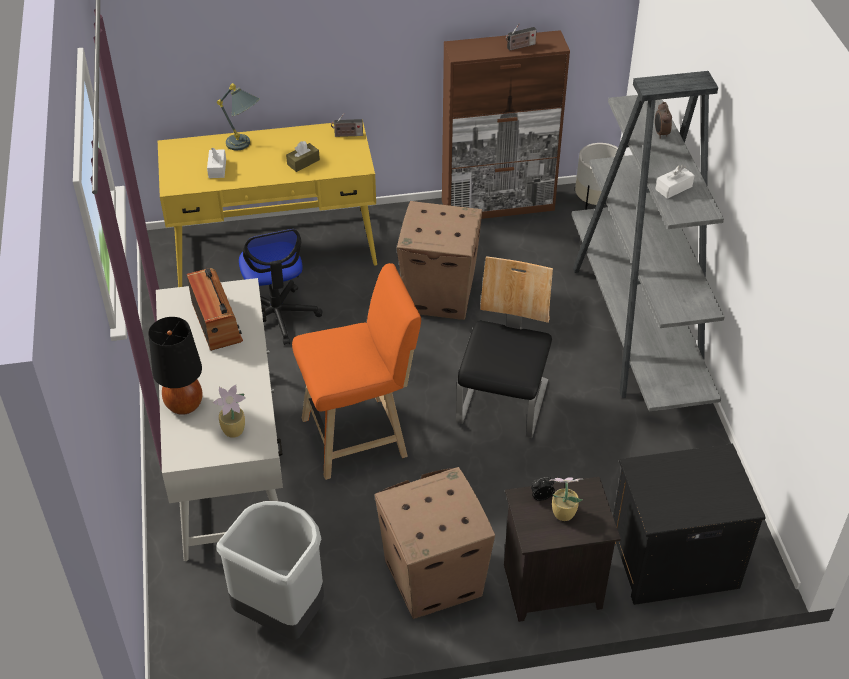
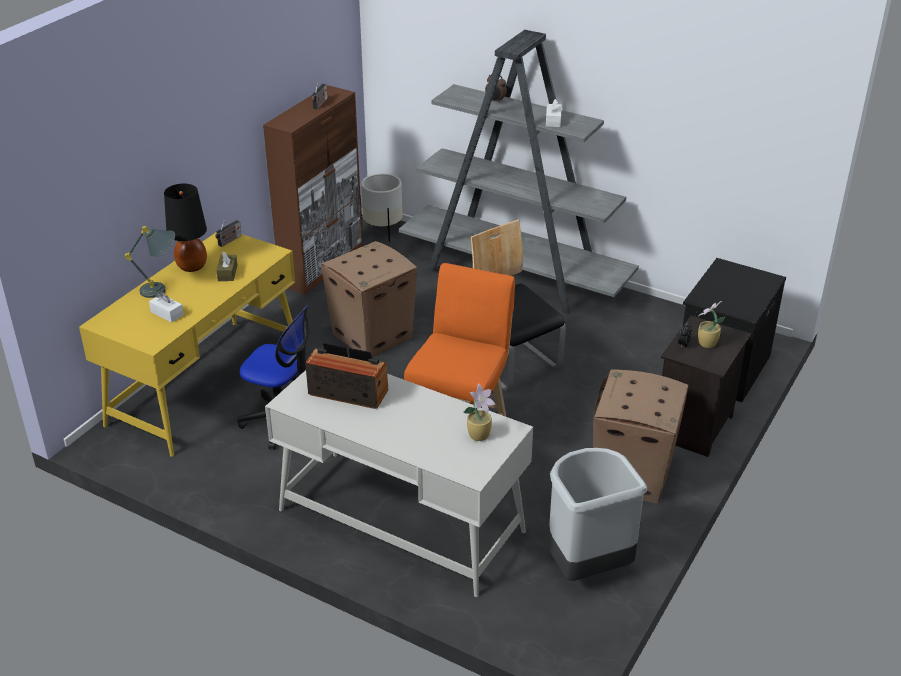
camera: 50 degrees left, 10 degrees down
(184, 405) = (420, 447): black table lamp -> black table lamp (192, 266)

